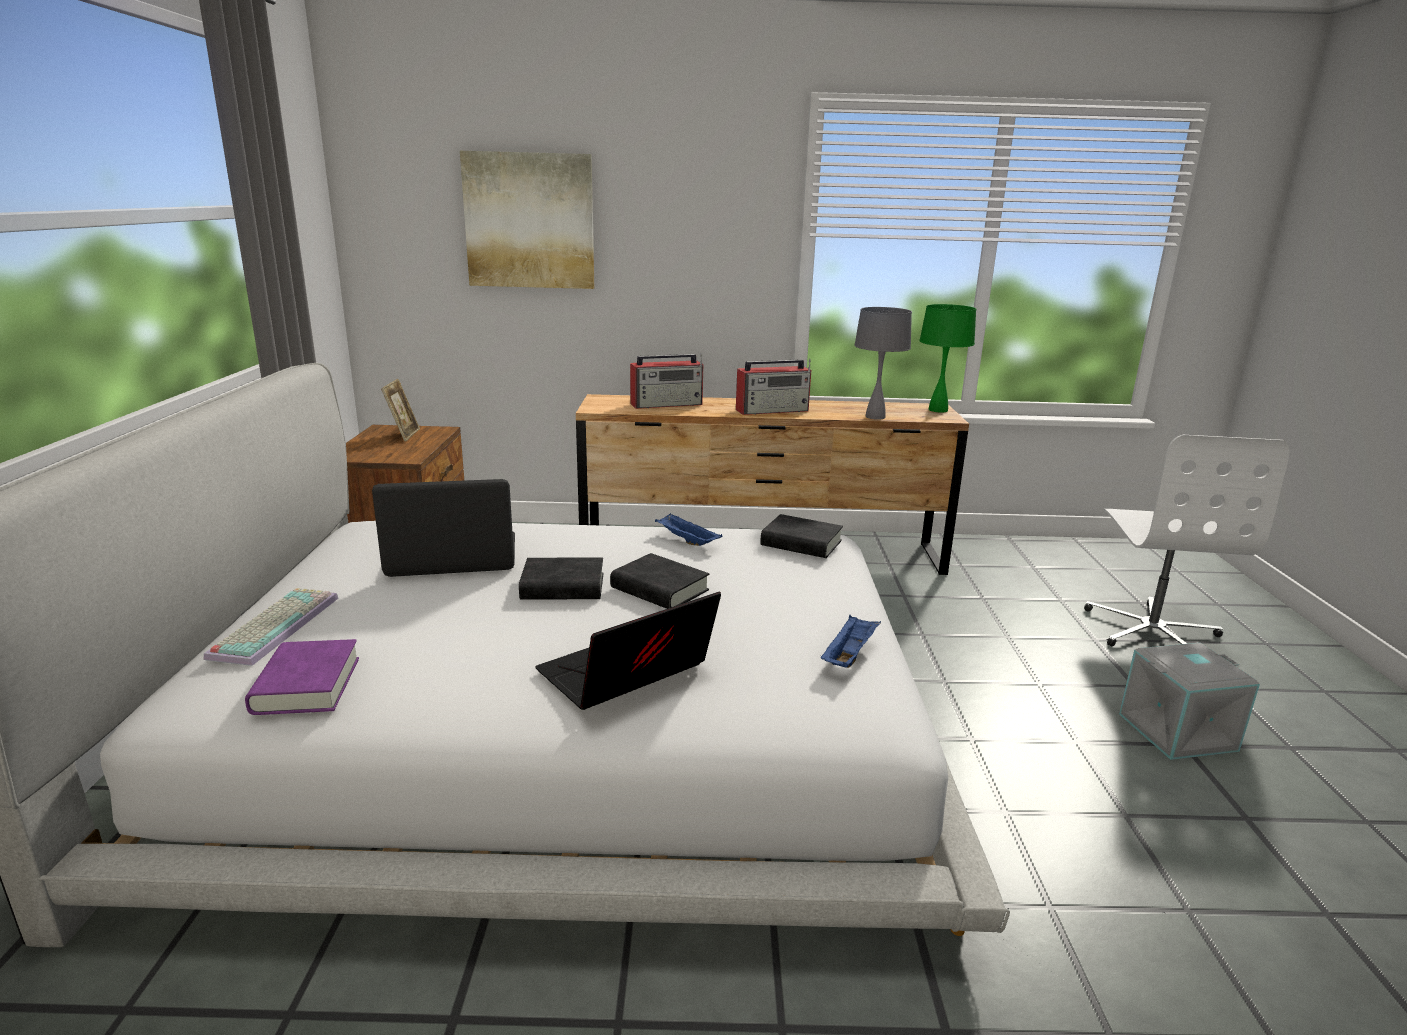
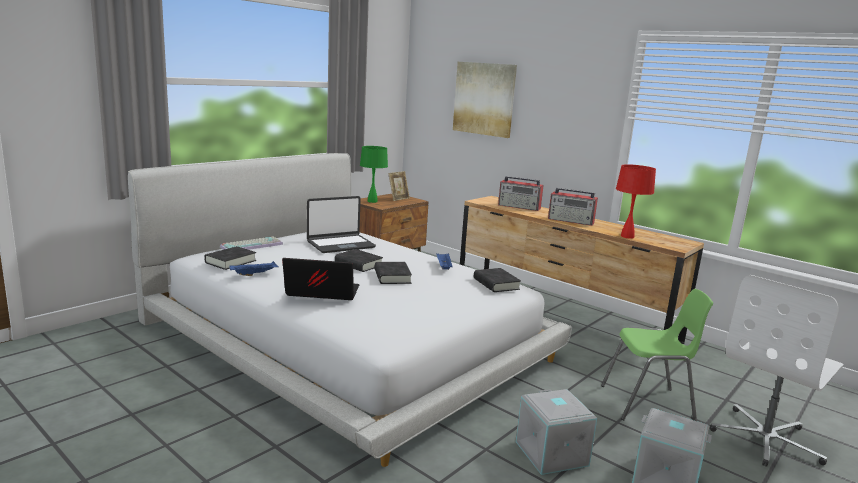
camera: 40 degrees right, 5 degrees down
(306, 685) = (230, 261): purple book -> black book
(452, 558) = (340, 244): laptop -> laptop turned 120 degrees clockwise
(849, 655) = (417, 321): blue tray -> blue tray (254, 274)
(875, 417) = (627, 236): grey table lamp -> red table lamp
(938, 410) = (684, 243): green table lamp -> green table lamp (372, 201)
(1023, 642) = (648, 404): none -> green chair
(1061, 770) = (550, 453): none -> grey storage box

